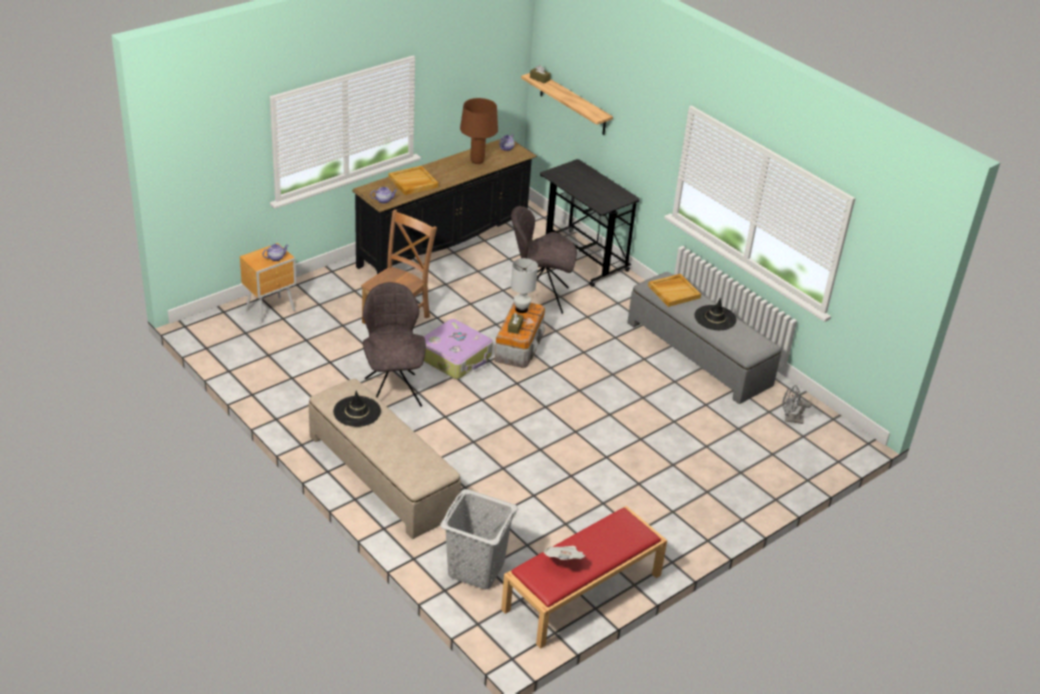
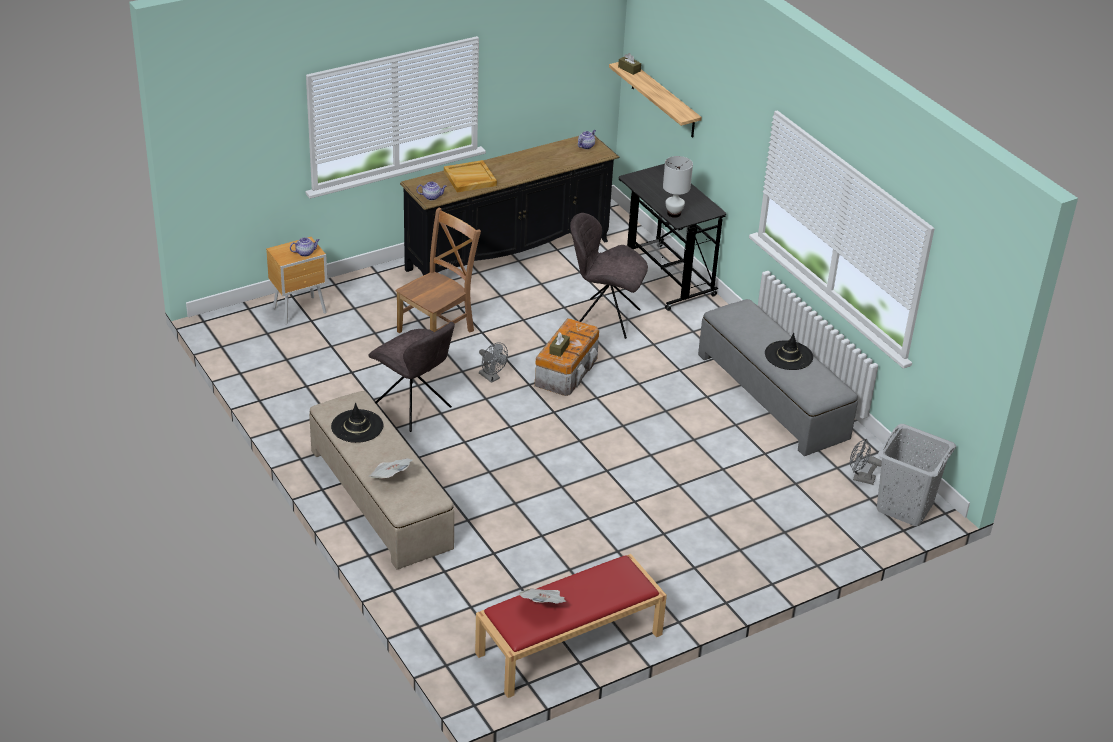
camera: 10 degrees right, 0 degrees up
(393, 390) = (413, 408): grey chair -> grey chair turned 135 degrees clockwise
(398, 455) = (390, 477): none -> newspaper
(455, 357) = (491, 377): suitcase -> grey fan
(476, 568) = (458, 607): grey laundry basket -> grey laundry basket (904, 506)
(477, 161) = (548, 159): brown table lamp -> none
(522, 309) = (572, 329): white table lamp -> white table lamp (674, 213)
(674, 291) = (749, 322): beige tray -> none

